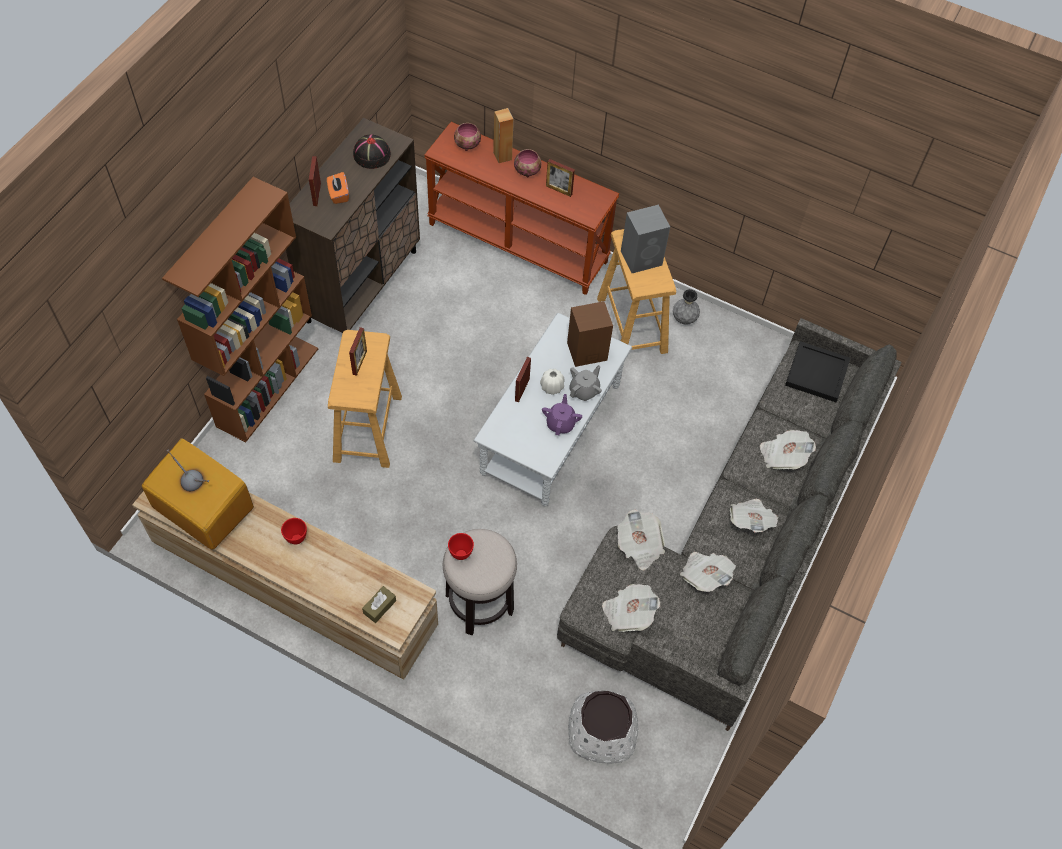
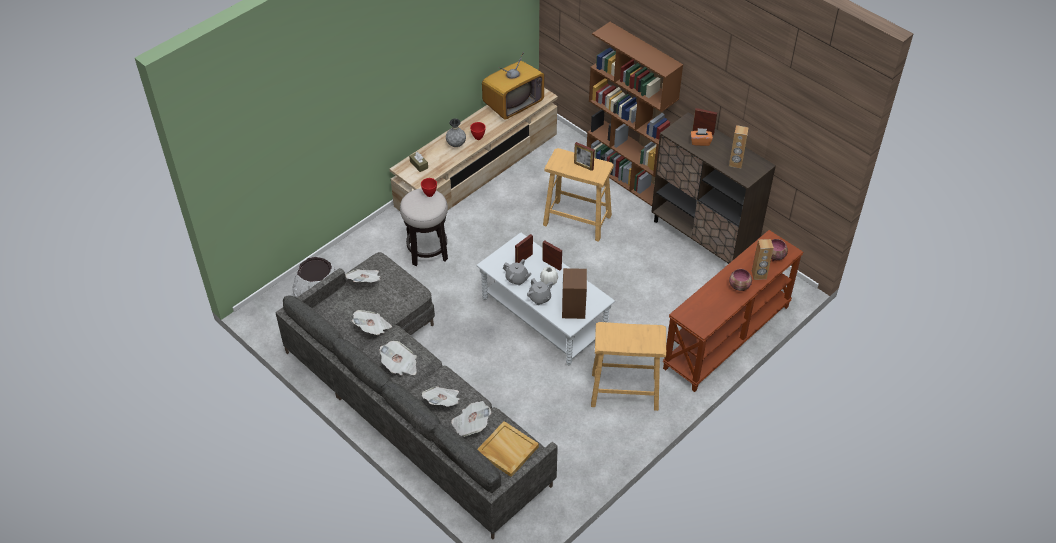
camera: 110 degrees right, 10 degrees down
(371, 155) = (735, 163): black hat -> brown speaker
(559, 190) = (715, 301): picture frame -> picture frame (524, 259)
(561, 423) = (517, 279): purple teapot -> grey teapot
(639, 546) = (409, 300): newspaper -> newspaper (471, 425)
(642, 258) = (632, 337): grey speaker -> none
(684, 319) = (621, 428): grey vase -> grey vase (456, 145)
(817, 374) = (507, 450): black tray -> beige tray

